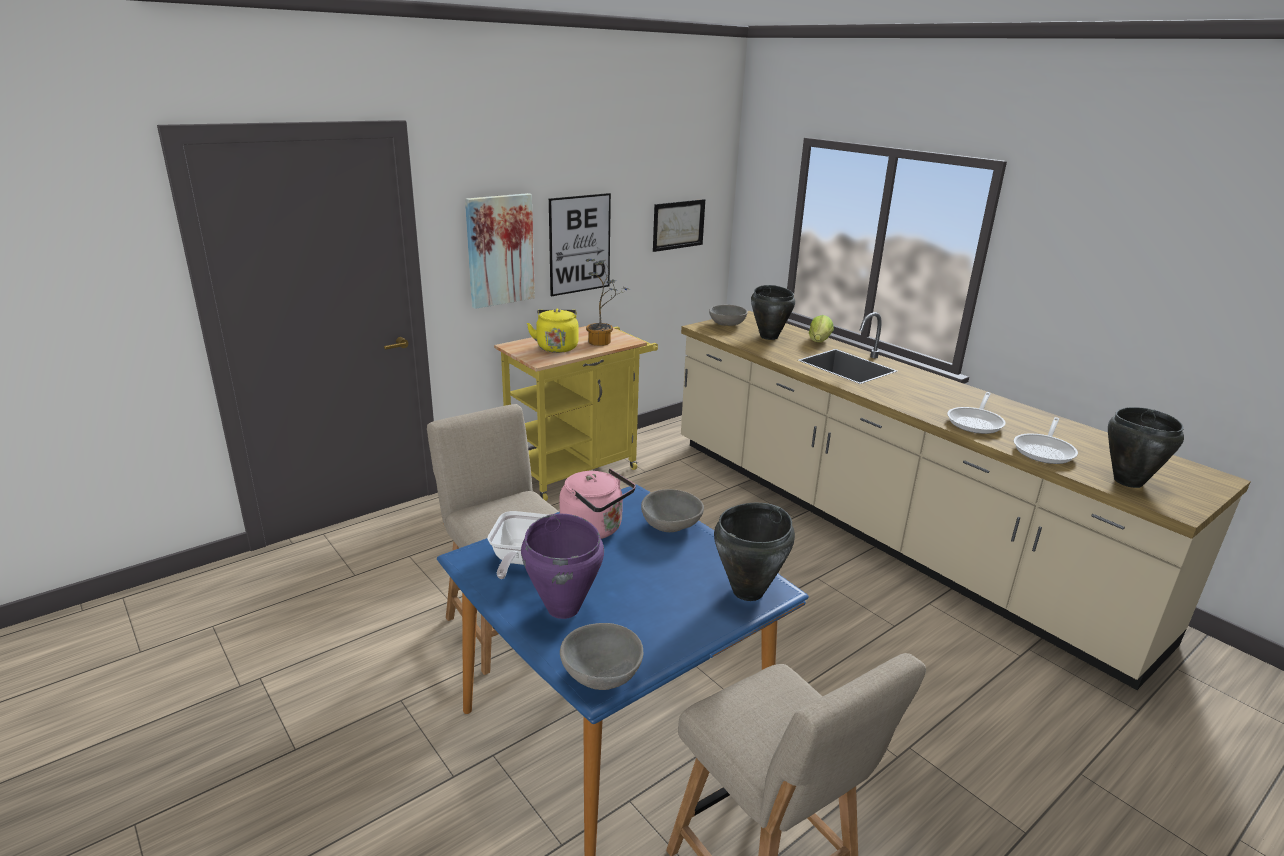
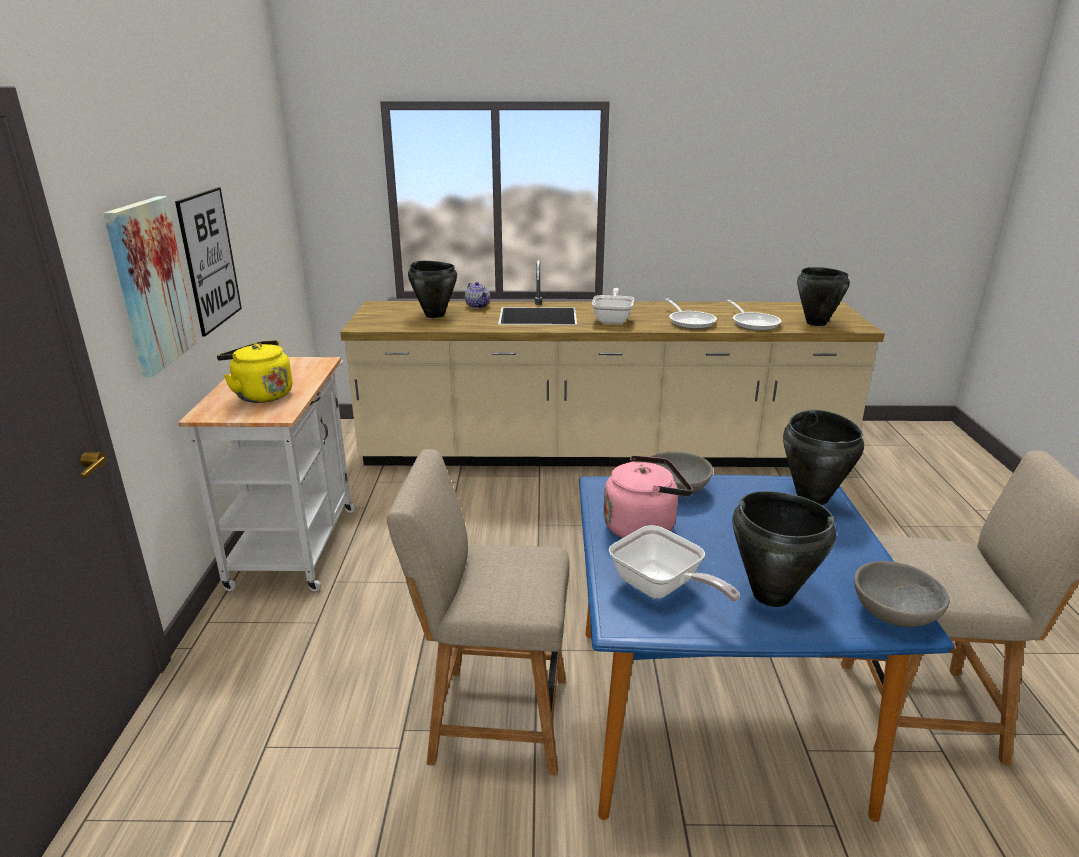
camera: 50 degrees left, 0 degrees up
(564, 608) = (770, 595): purple cooking pot -> black cooking pot
(579, 469) = (297, 541): yellow cart -> white cart
(603, 342) = (298, 372): potted plant -> none
(678, 225) = (268, 220): picture -> none
(726, 324) = (376, 317): grey bowl -> none
(819, 341) = (478, 306): lettuce -> teapot
(904, 392) = (613, 319): none -> frying pan

